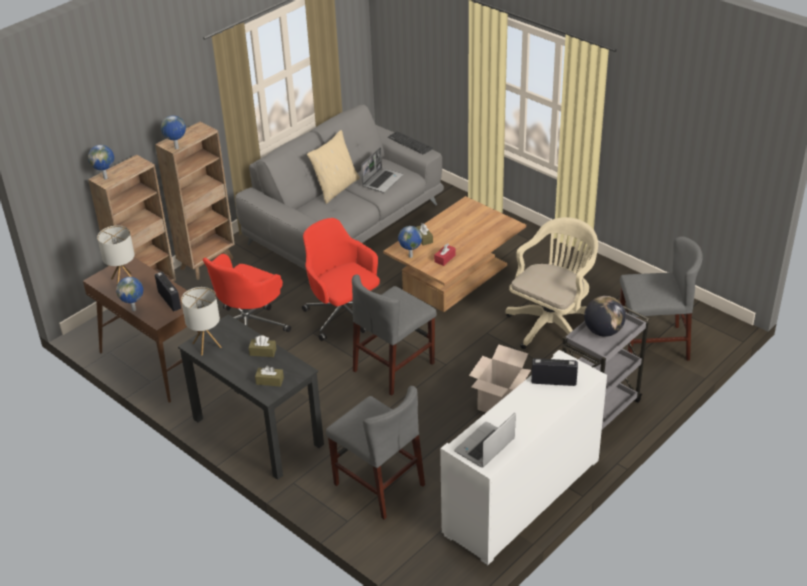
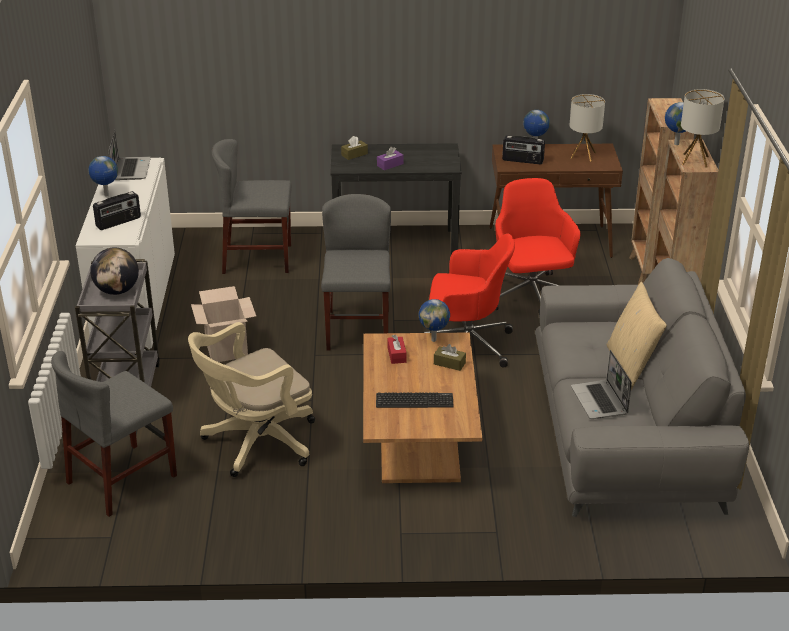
camera: 135 degrees right, 5 degrees down
(106, 178) = (669, 103): globe -> globe (106, 195)
(207, 345) = (438, 151): table lamp -> table lamp (695, 160)
(263, 352) = (390, 165): brown tissue box -> purple tissue box
(410, 143) = (635, 438): keyboard -> keyboard (414, 401)
(552, 323) = (255, 444): beige office chair -> beige office chair turned 60 degrees clockwise

